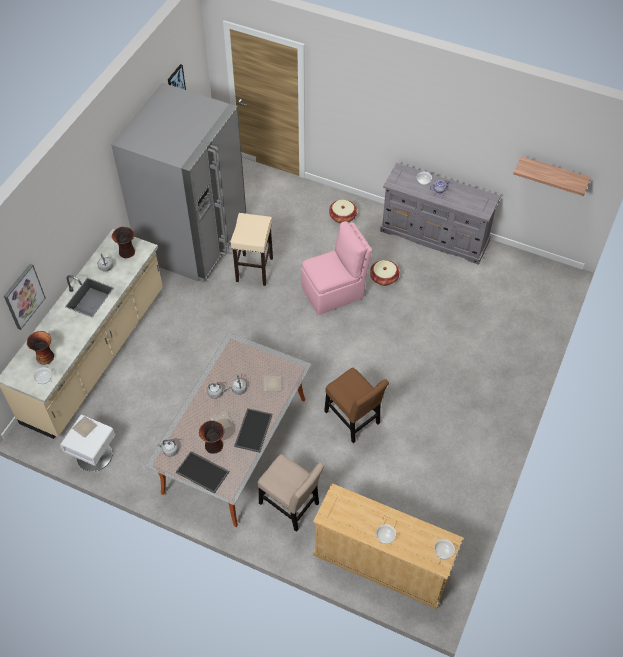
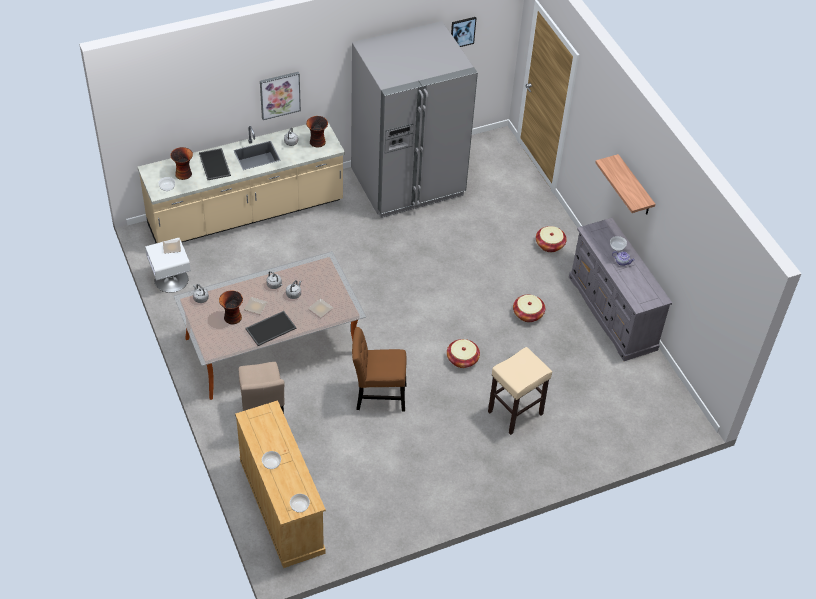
camera: 40 degrees right, 5 degrees down
(23, 296) = (197, 115): picture -> picture (280, 95)
(203, 472) = (206, 328): tray -> tray (215, 164)
(254, 270) = (430, 235): beige stool -> beige stool (515, 413)
(334, 292) = (473, 296): pink chair -> none
(353, 419) = (378, 396): brown chair -> brown chair turned 90 degrees clockwise
(378, 345) = (462, 359): none -> basket
(553, 174) = (711, 303): shelf -> shelf (634, 186)

